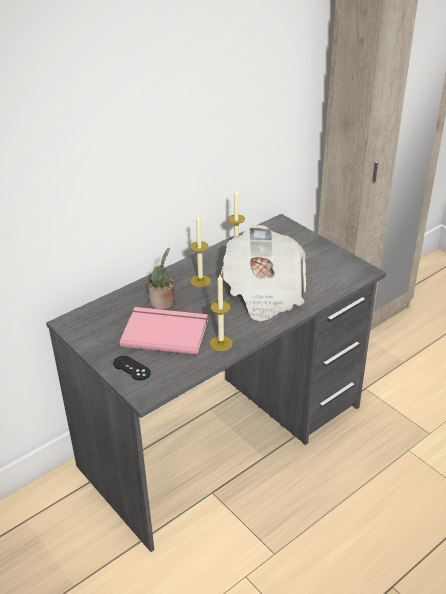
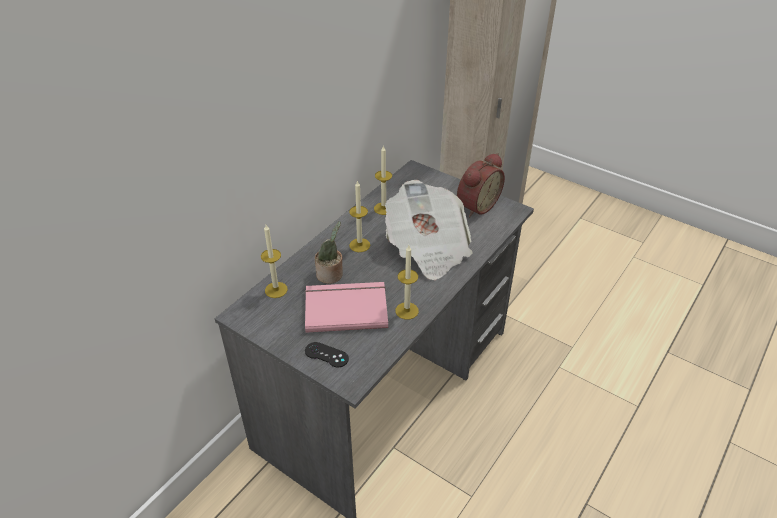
camera: 15 degrees left, 5 degrees up
(109, 307) = (276, 290): none -> candle
(328, 262) = (476, 205): none -> alarm clock

